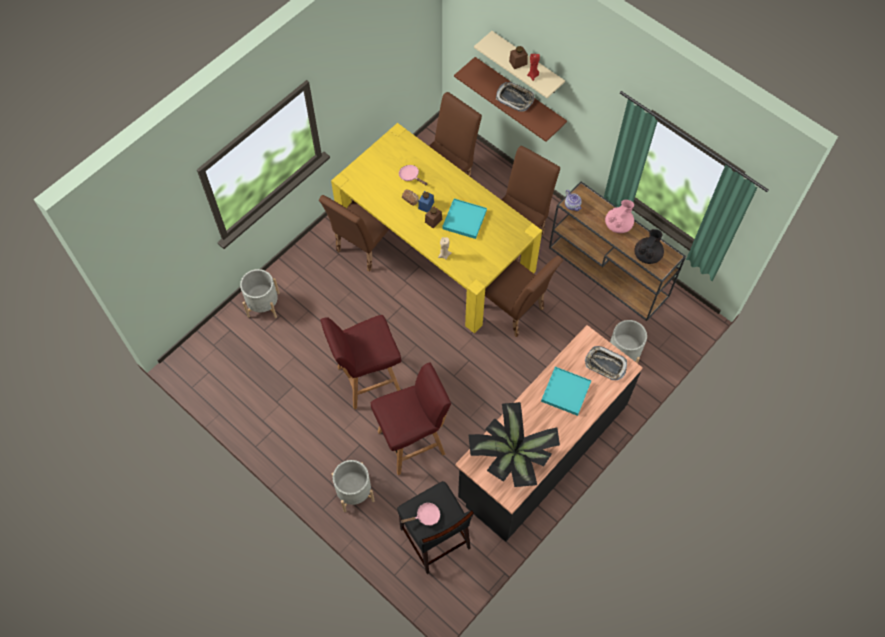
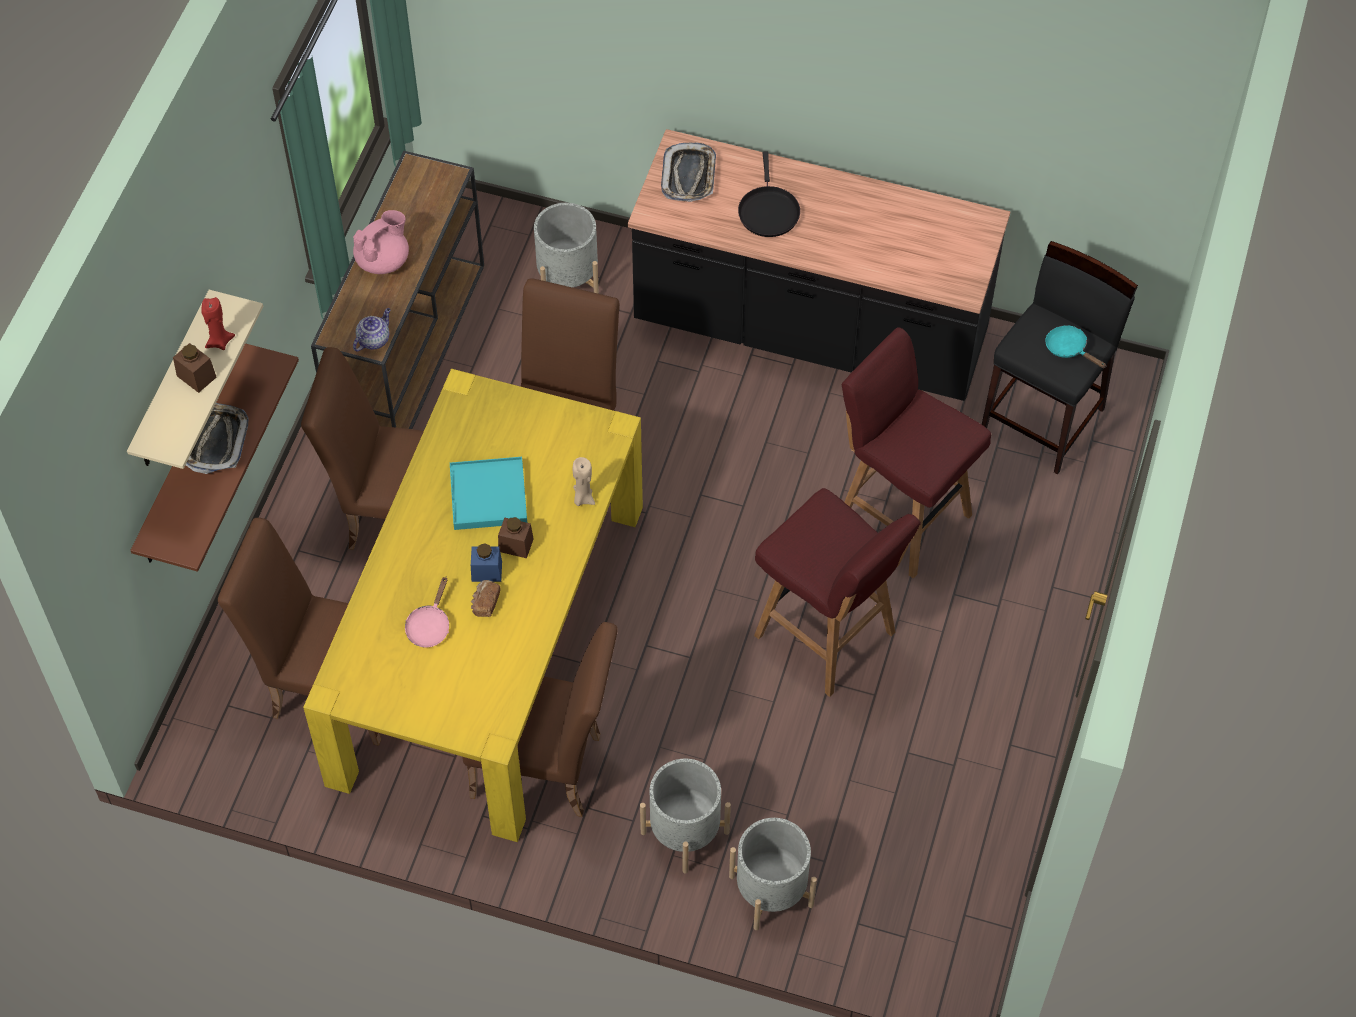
camera: 115 degrees left, 5 degrees down
(354, 492) = (1040, 565): grey planter -> grey planter (685, 832)
(425, 516) = (1069, 349): pink frying pan -> turquoise frying pan
(512, 457) = (921, 241): potted plant -> none
(565, 392) = (768, 211): turquoise tray -> black frying pan
(618, 224) = (383, 260): pink teapot -> pink teapot turned 120 degrees clockwise
(647, 255) = (428, 202): black teapot -> none

